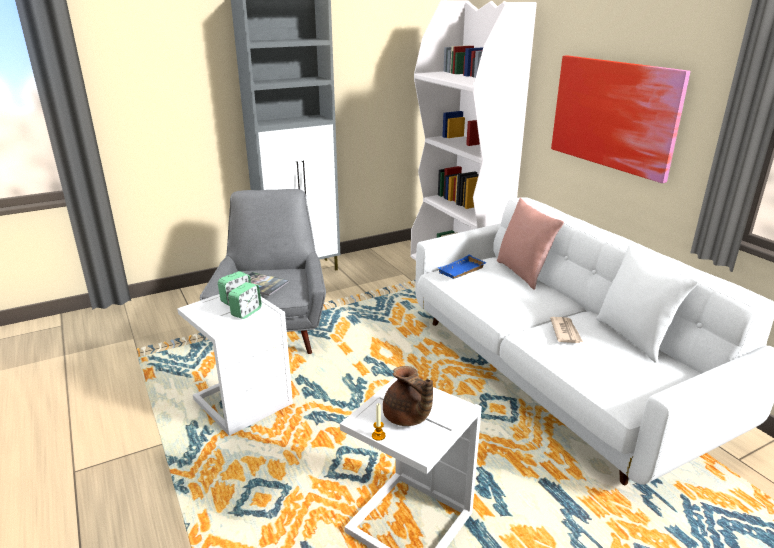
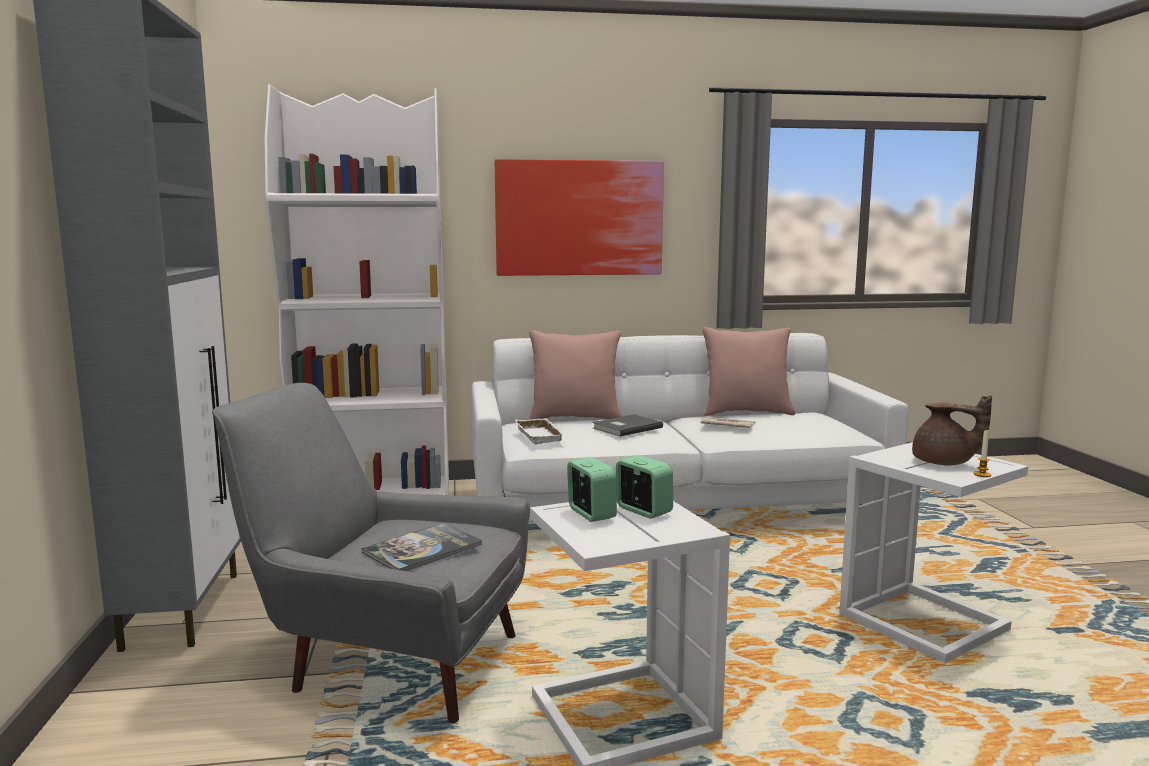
camera: 70 degrees left, 15 degrees down
(407, 418) = (944, 463): brown teapot -> brown teapot turned 45 degrees clockwise
(462, 271) = (542, 436): blue tray -> white tray
(509, 293) = (625, 427): none -> grey book
(634, 337) = (746, 412): white pillow -> pink pillow

